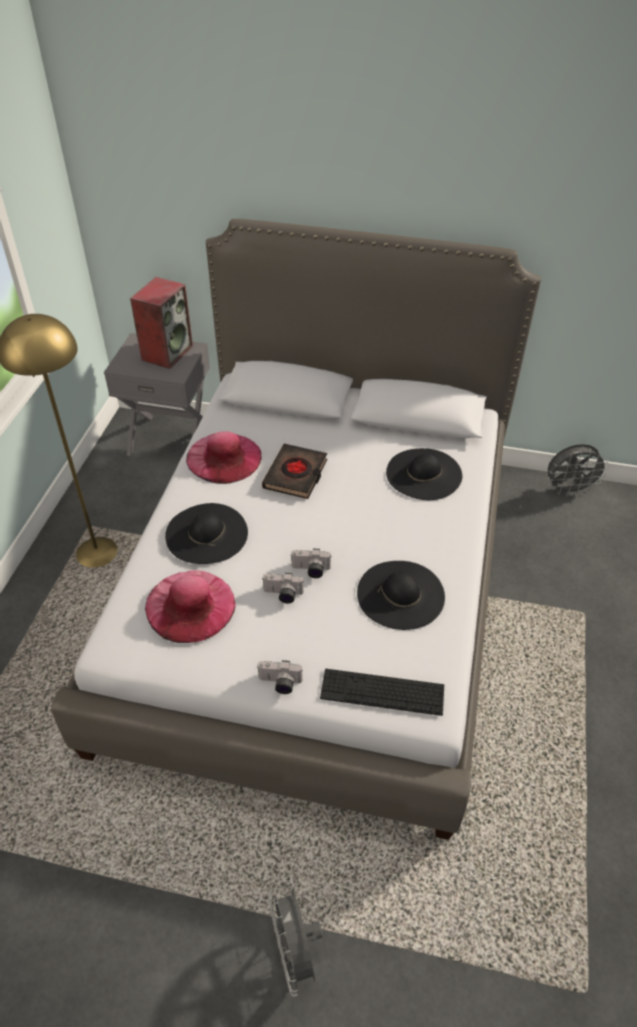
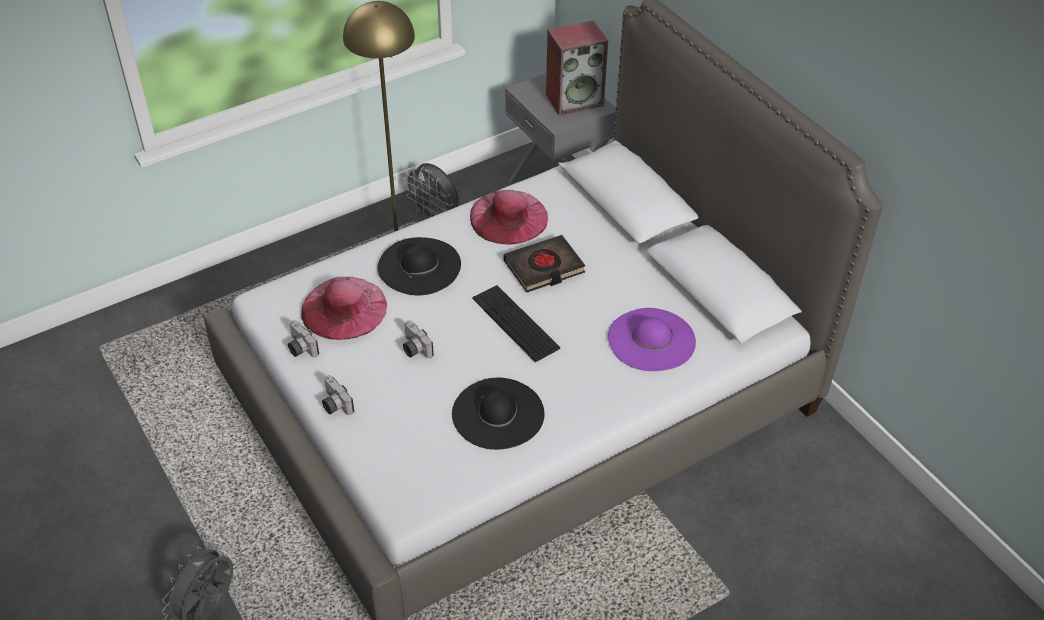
camera: 45 degrees right, 0 degrees up
(310, 570) = (456, 346): camera -> camera (299, 348)
(382, 692) = (391, 465): keyboard -> keyboard (515, 323)
(424, 474) = (651, 339): black hat -> purple hat
(569, 489) = (878, 485): grey fan -> grey fan (434, 215)

